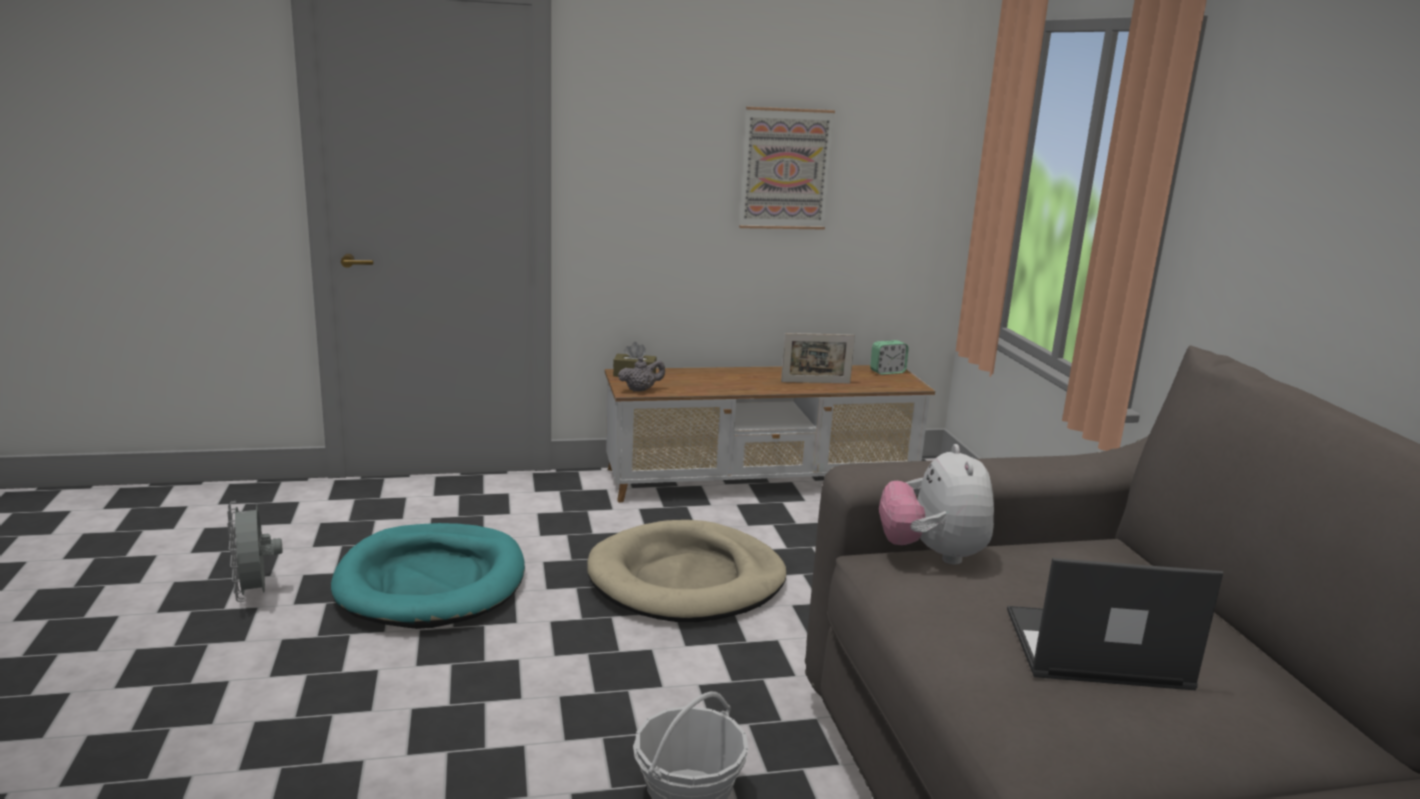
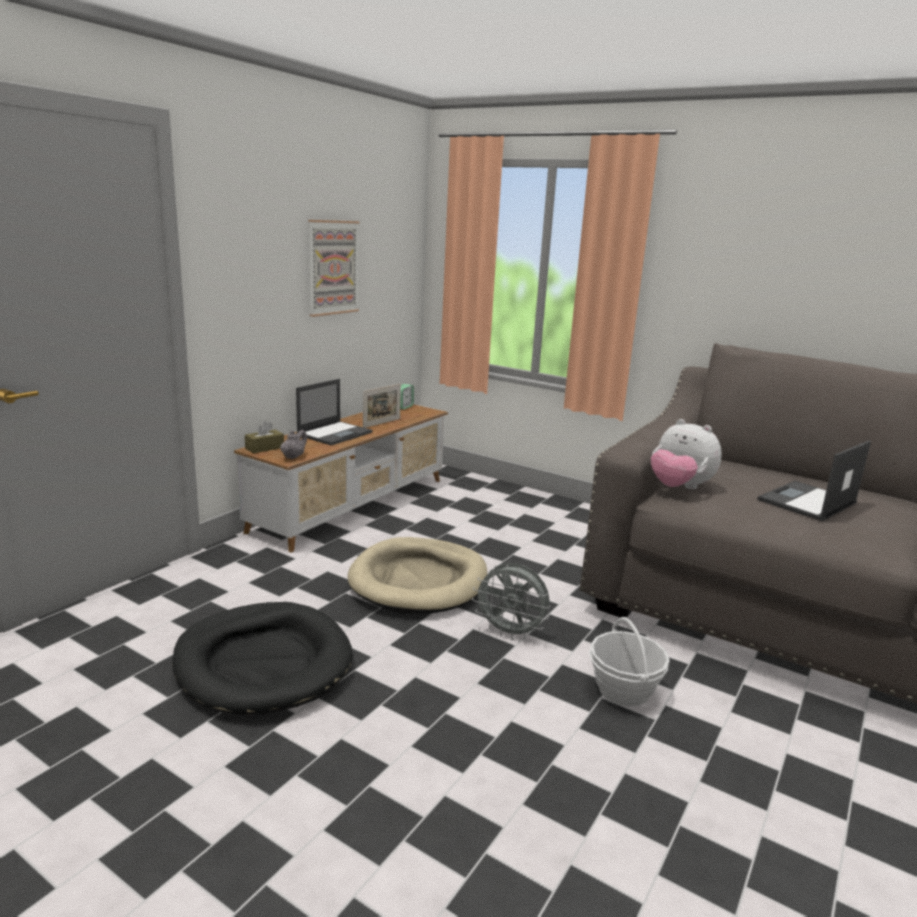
camera: 45 degrees left, 0 degrees up
(255, 593) = (127, 750): grey fan -> grey fan (510, 633)
(432, 582) = (263, 663): turquoise dog bed -> black dog bed
(736, 379) = (335, 433): none -> laptop

